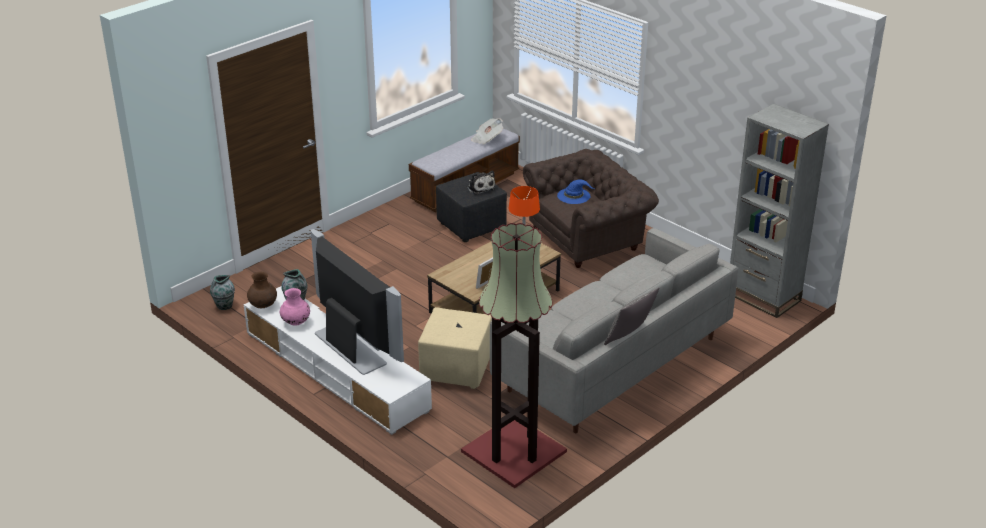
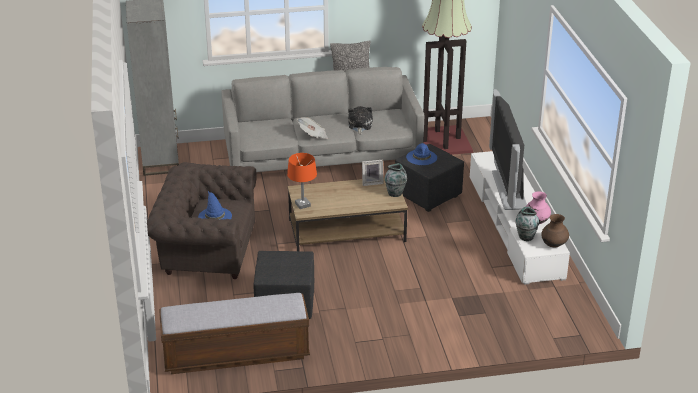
camera: 145 degrees left, 0 degrees up
(224, 306) = (572, 314): vase -> vase (395, 193)
(455, 370) = (428, 195): beige ottoman -> black ottoman
(465, 325) = (421, 157): none -> blue hat
(480, 187) = (276, 262): plush toy -> plush toy (359, 125)
(487, 139) = (200, 310): newspaper -> newspaper (313, 135)

